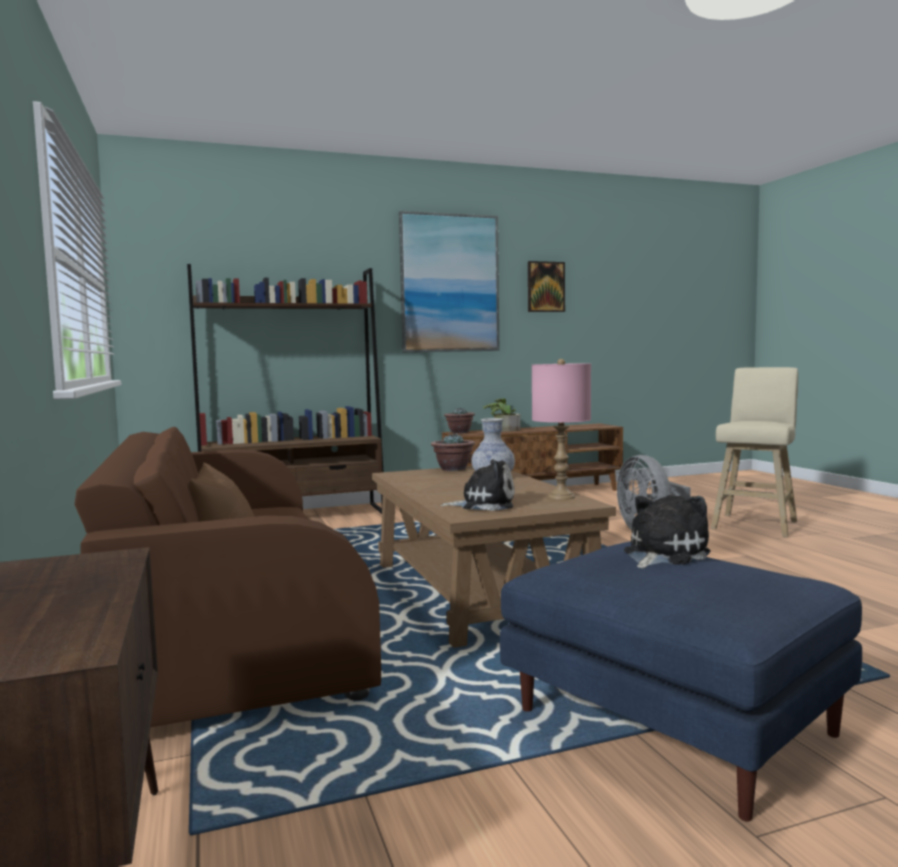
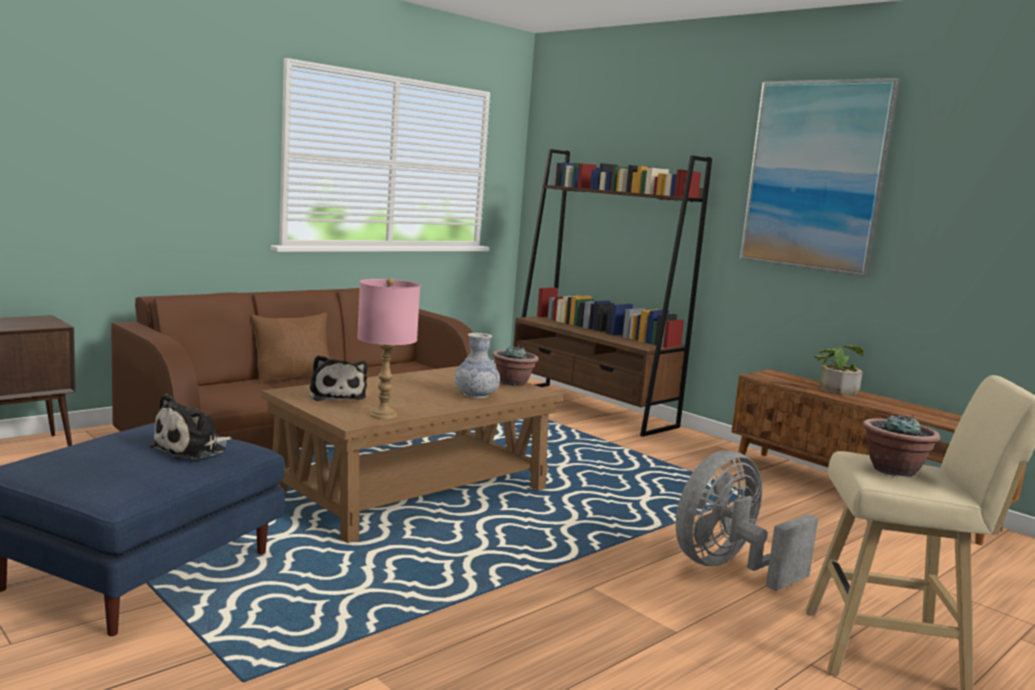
camera: 65 degrees right, 5 degrees up
(459, 432) = (776, 374): potted plant -> potted plant (893, 470)
(545, 287) = (969, 188): picture -> none
(662, 554) = (193, 449): plush toy -> plush toy turned 105 degrees clockwise

